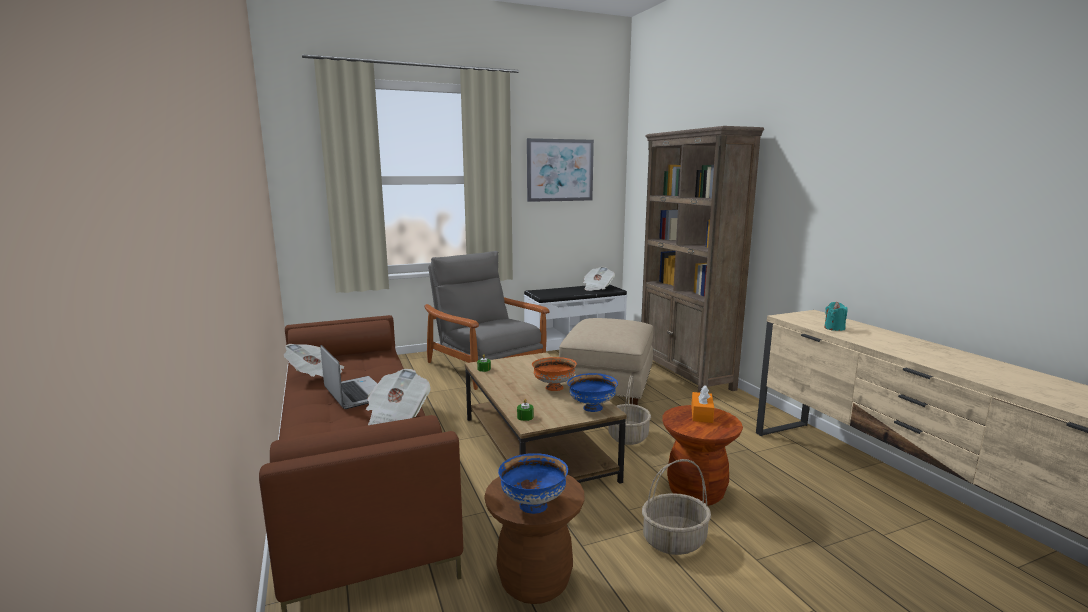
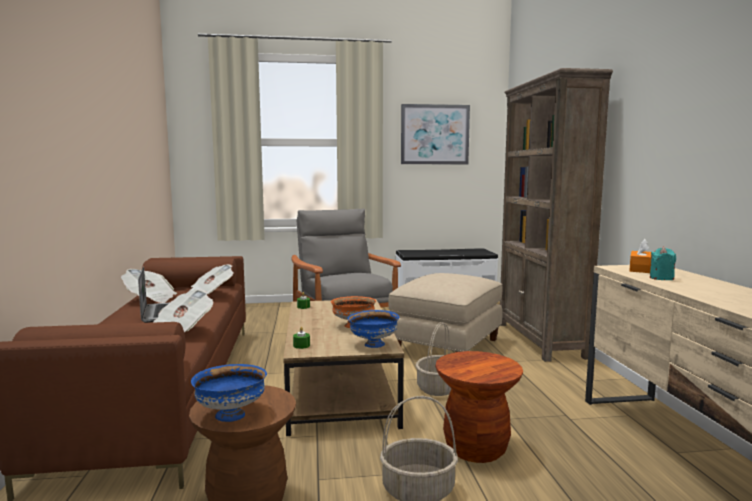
camera: 15 degrees right, 5 degrees down
(597, 288) = (469, 251): newspaper -> newspaper (208, 295)
(701, 414) = (483, 360): orange tissue box -> orange tissue box (640, 269)

